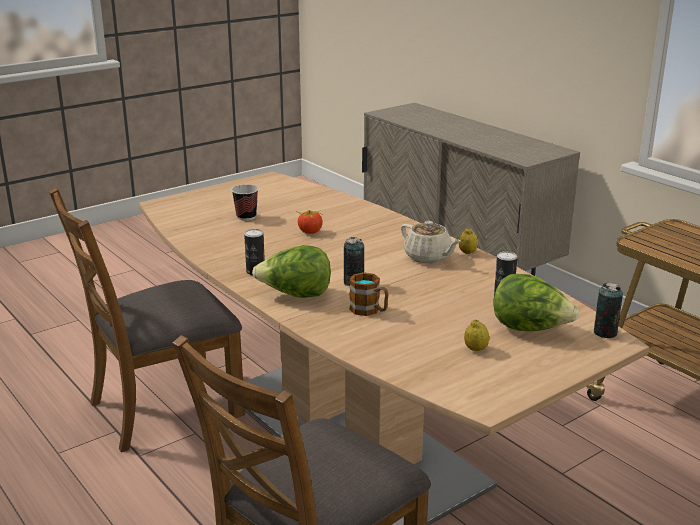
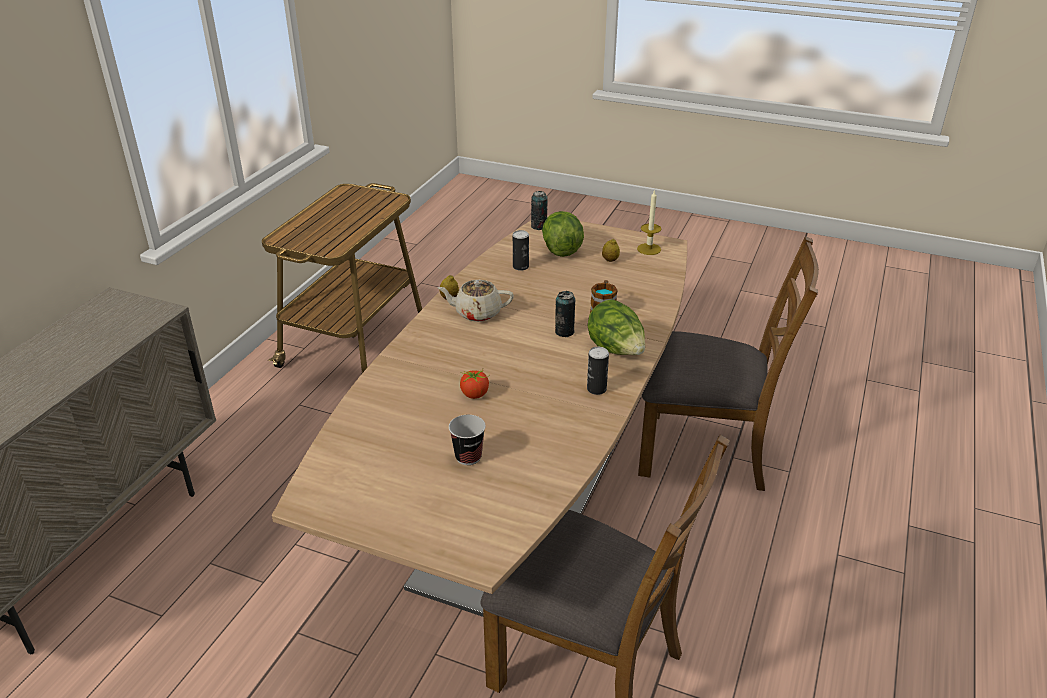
camera: 120 degrees left, 10 degrees up
(428, 257) = (477, 313): beige teapot -> beige teapot turned 105 degrees counterclockwise
(484, 385) = (649, 249): none -> candle

